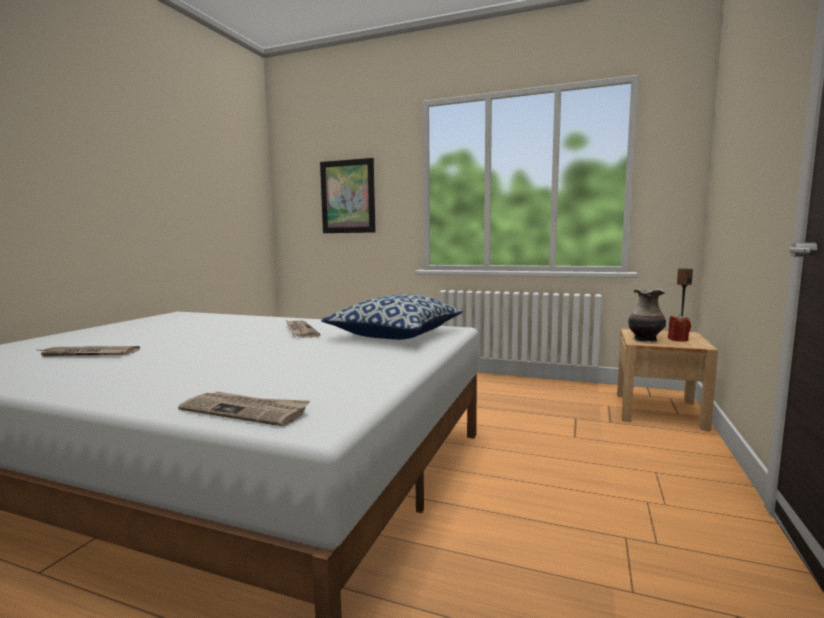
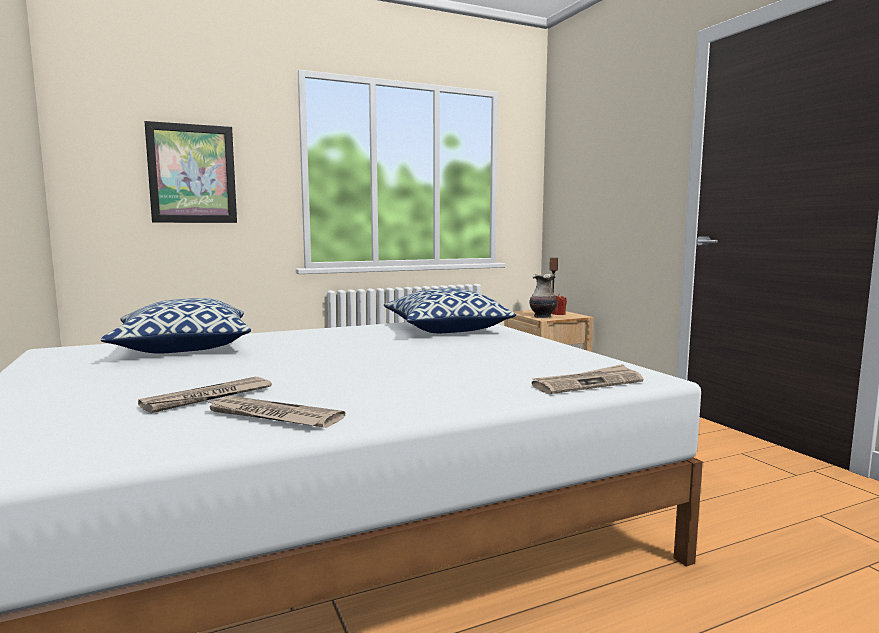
camera: 45 degrees left, 0 degrees up
(217, 321) = (183, 347): none -> pillow
(300, 331) = (345, 339): newspaper -> newspaper (272, 416)

